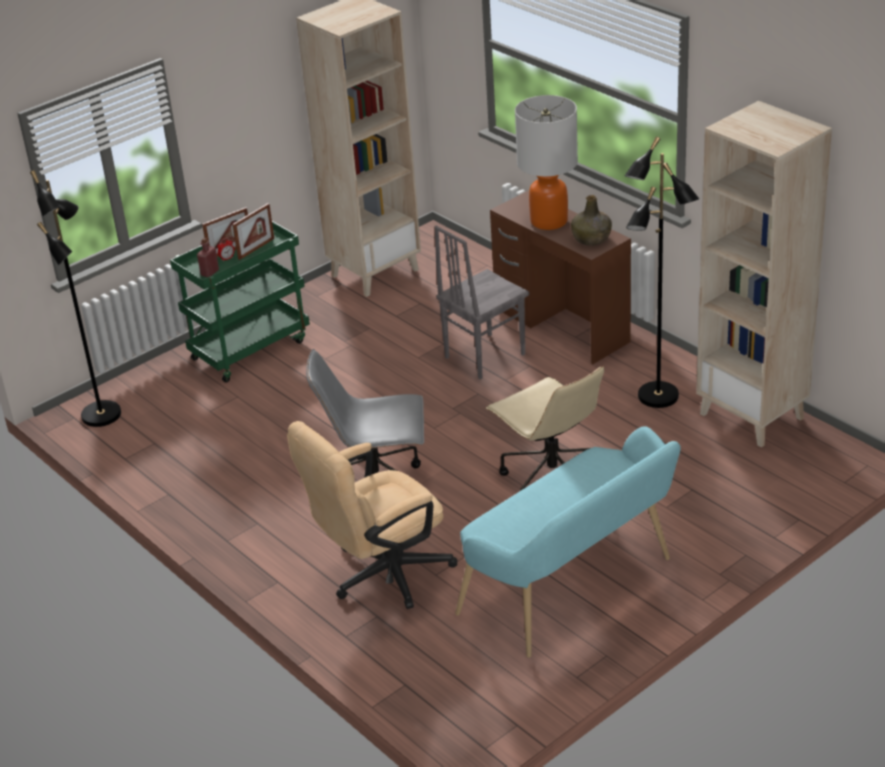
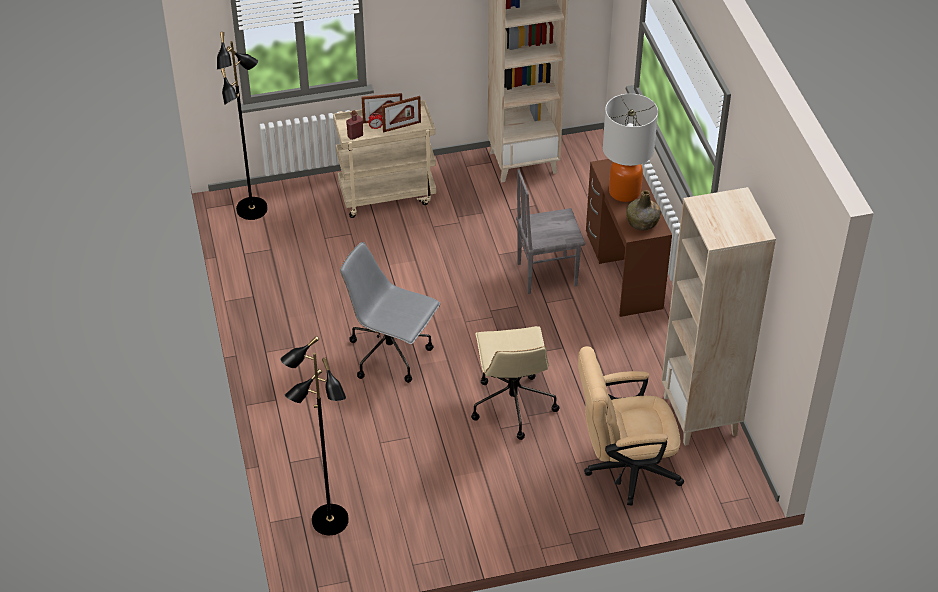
camera: 25 degrees right, 10 degrees up
(250, 348) = (387, 195): green cart -> beige cart
(381, 575) = (344, 426): beige office chair -> beige office chair (624, 469)
(574, 589) = (461, 498): turquoise bench -> none
(658, 397) = (644, 367): black floor lamp -> black floor lamp (329, 521)

